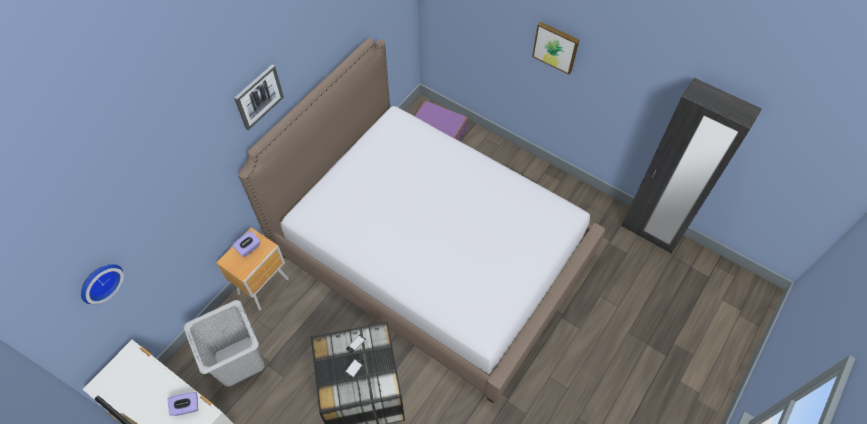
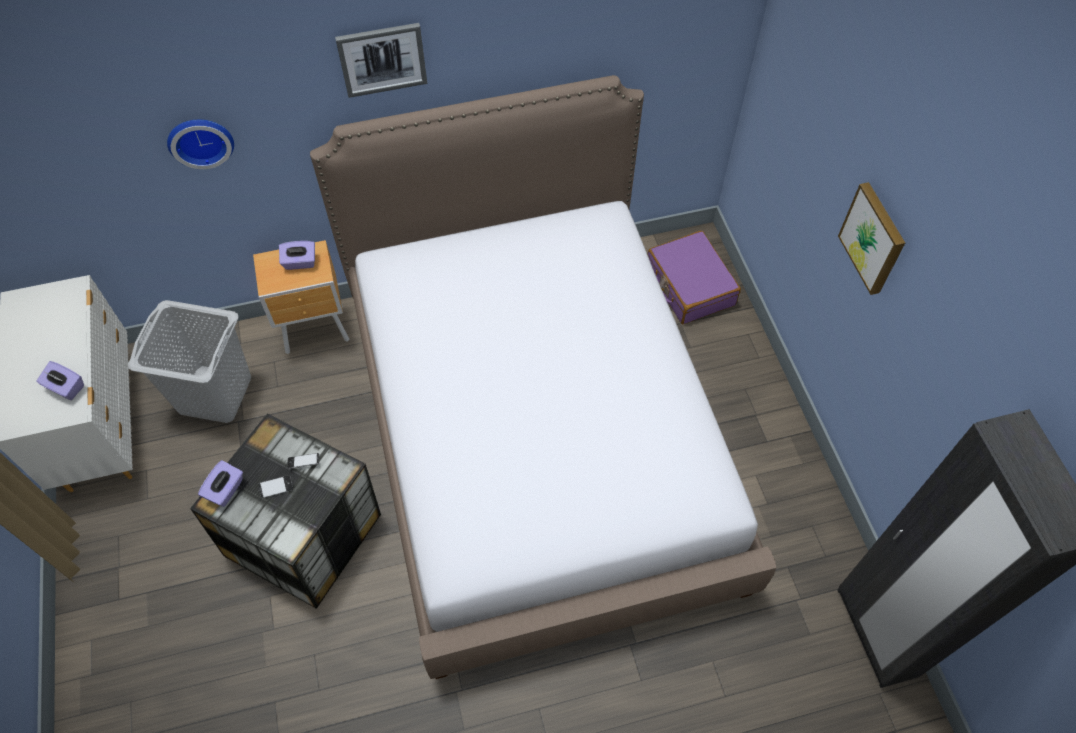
camera: 40 degrees right, 0 degrees up
(99, 281) = (55, 171): wall clock -> wall clock (200, 140)
(329, 389) = (226, 490): none -> purple tissue box

